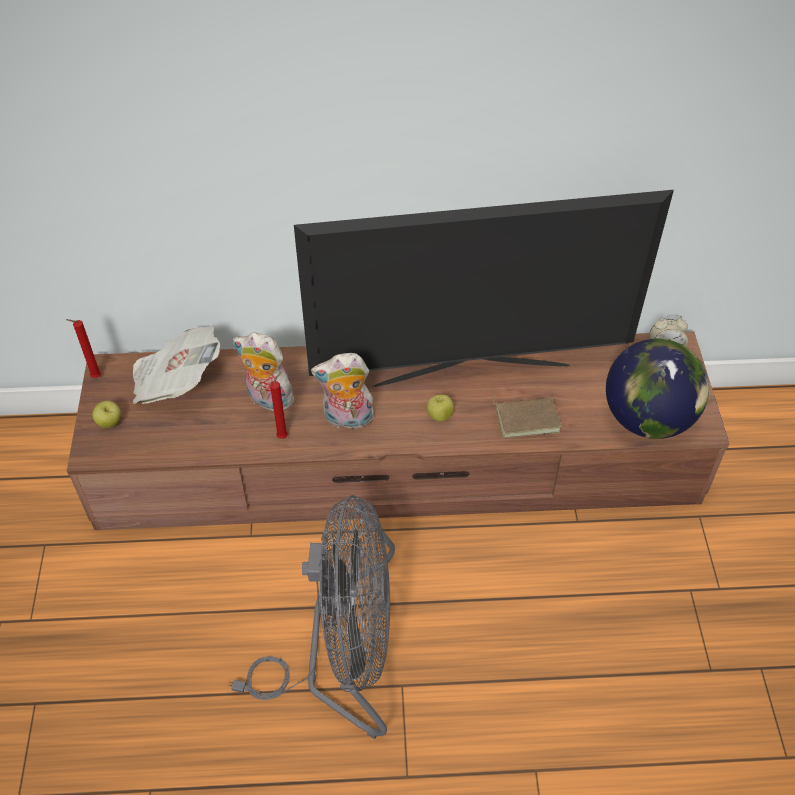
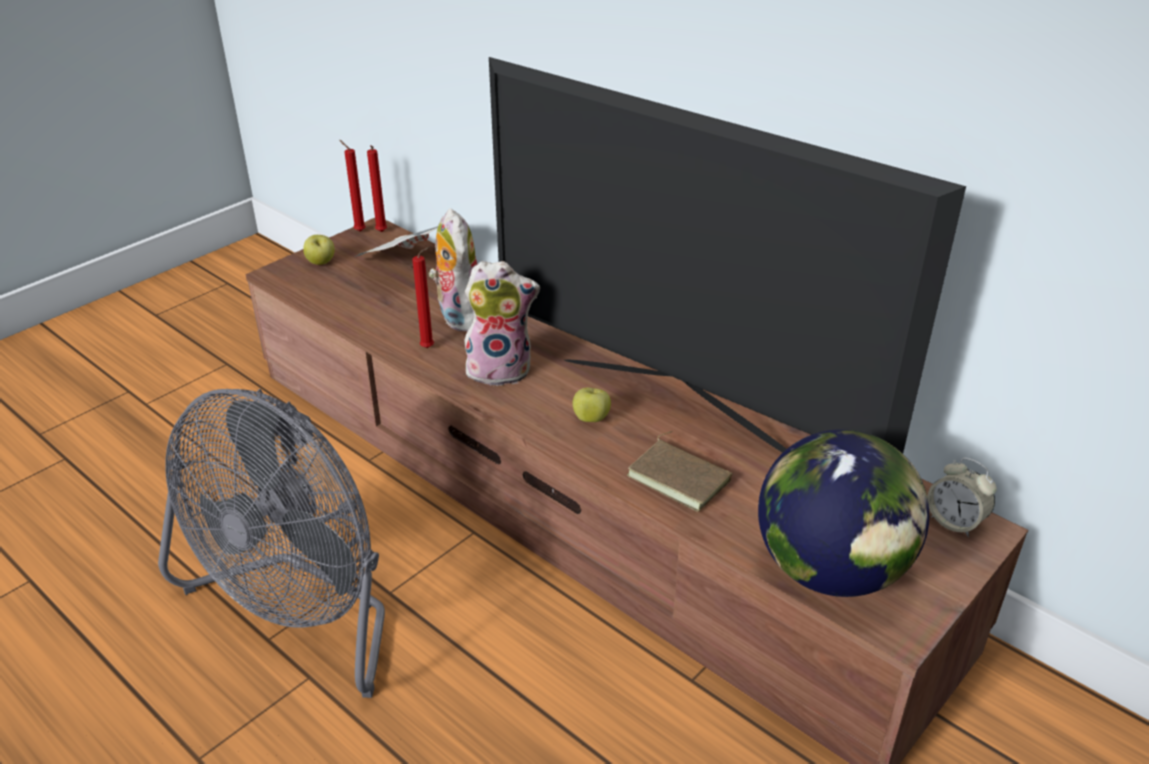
camera: 45 degrees right, 15 degrees down
(114, 367) = (381, 233): none -> red candle
(340, 651) = (303, 603): grey fan -> grey fan turned 75 degrees clockwise
(347, 419) = (501, 369): plush toy -> plush toy turned 135 degrees clockwise

